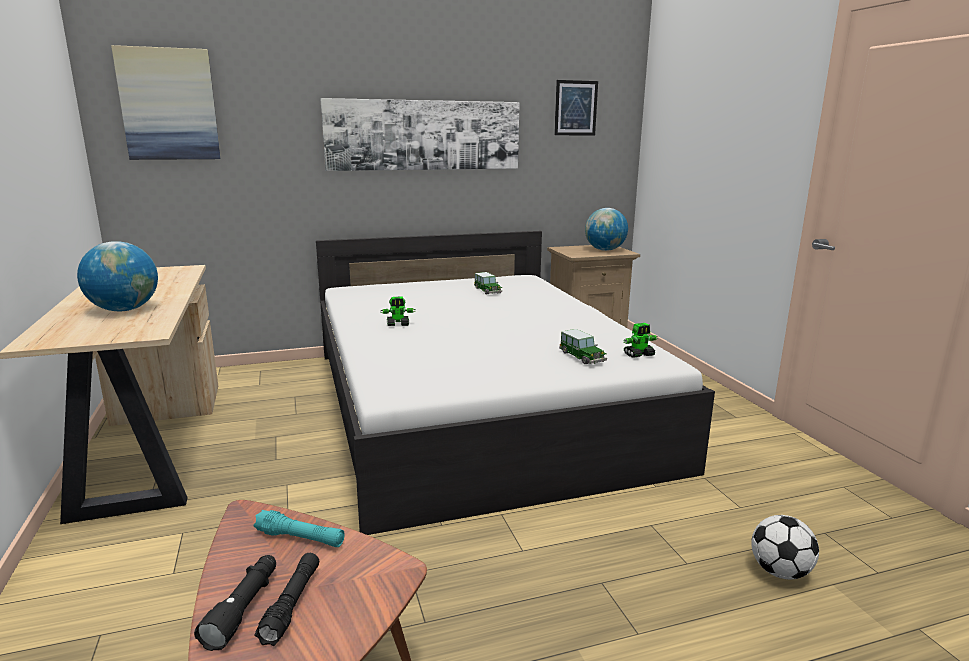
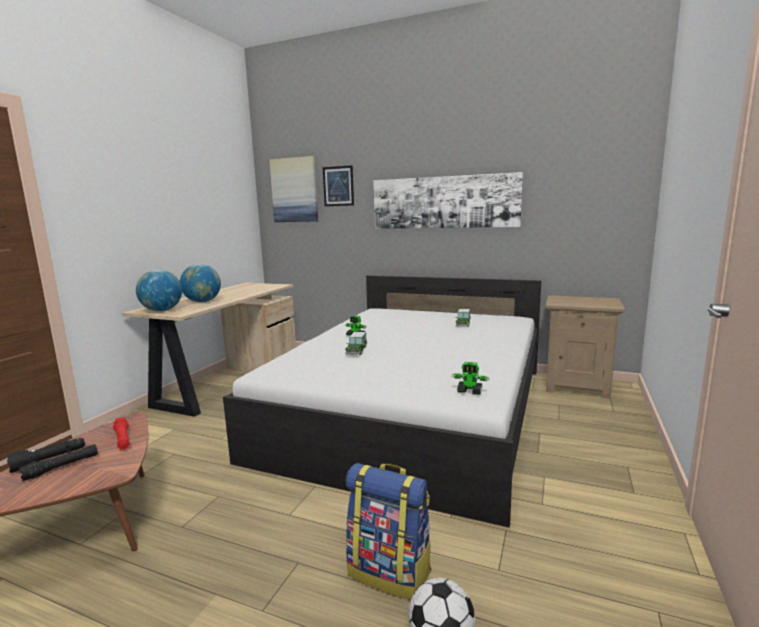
camera: 40 degrees right, 5 degrees down
(300, 538) = (123, 439): turquoise flashlight -> red flashlight
(575, 108) = (581, 173): picture -> picture (338, 186)
(582, 357) = (420, 382): toy car -> toy car (356, 351)
(604, 250) = (595, 302): globe -> globe (162, 310)
(680, 548) = (390, 572): none -> backpack

